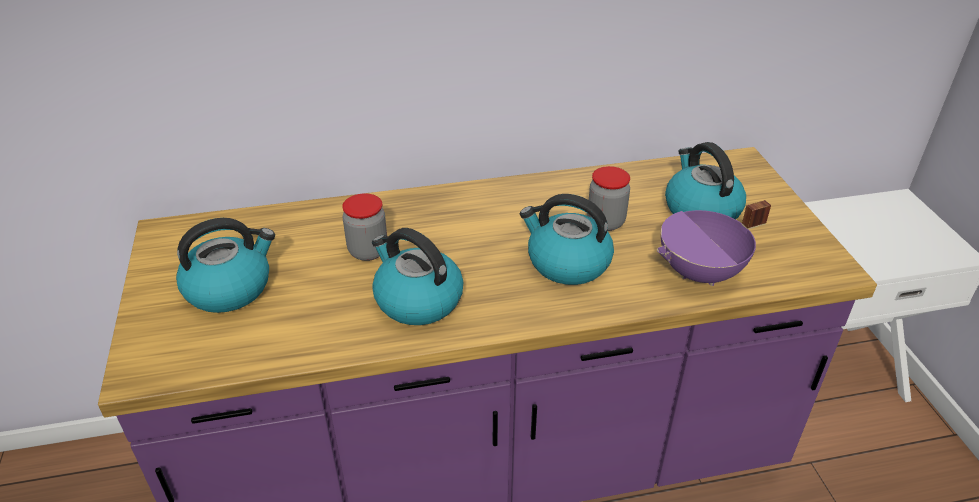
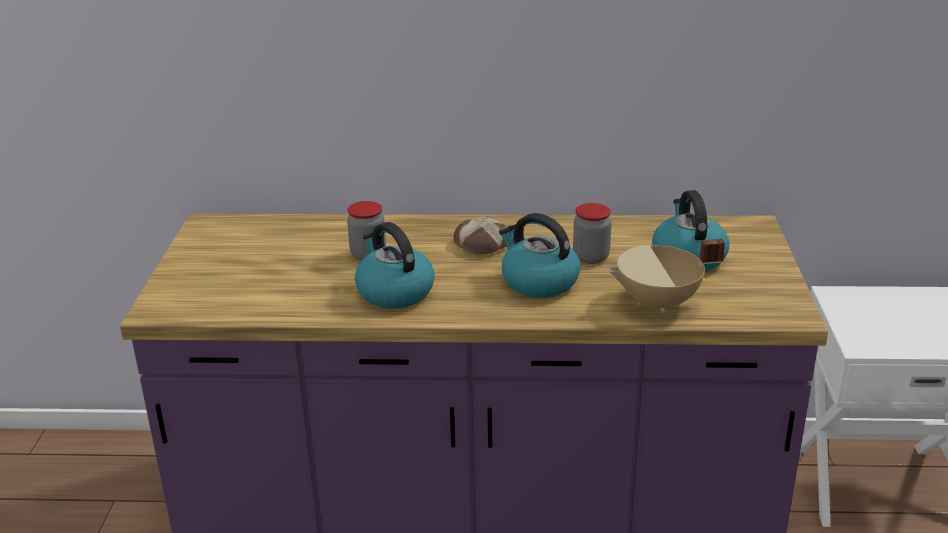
camera: 15 degrees right, 10 degrees down
(230, 288) = (245, 266): kettle -> none
(488, 220) = (483, 244): none -> bread
(701, 273) = (659, 303): purple cooking pot -> beige cooking pot

